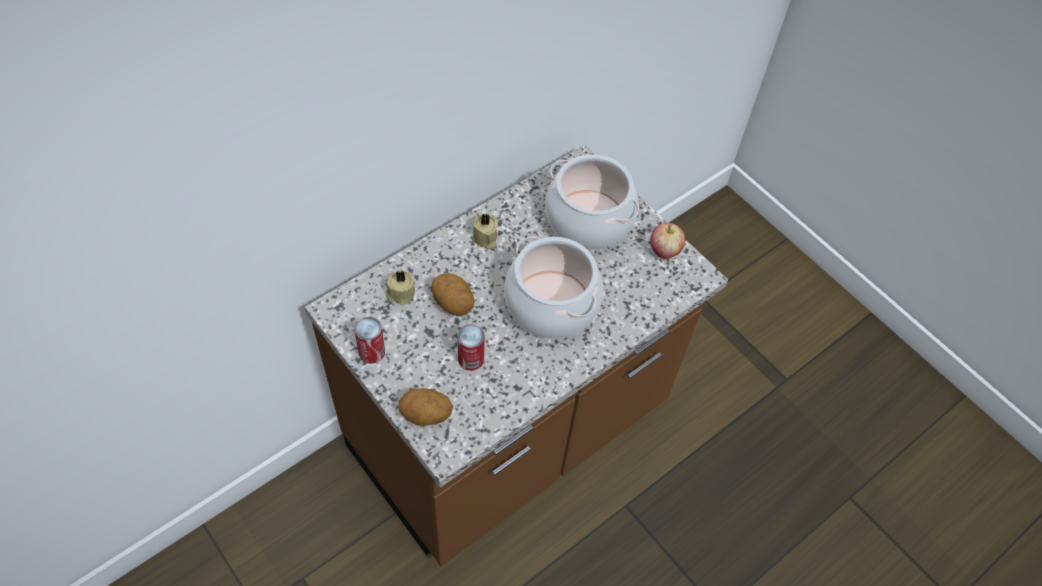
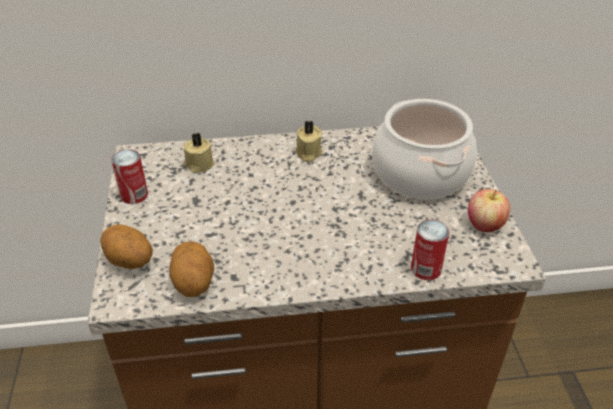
camera: 35 degrees right, 15 degrees down
(453, 303) = (236, 188): potato -> potato (194, 283)
(471, 359) = (212, 235): can -> can (426, 268)
(552, 304) = (328, 224): cooking pot -> none

